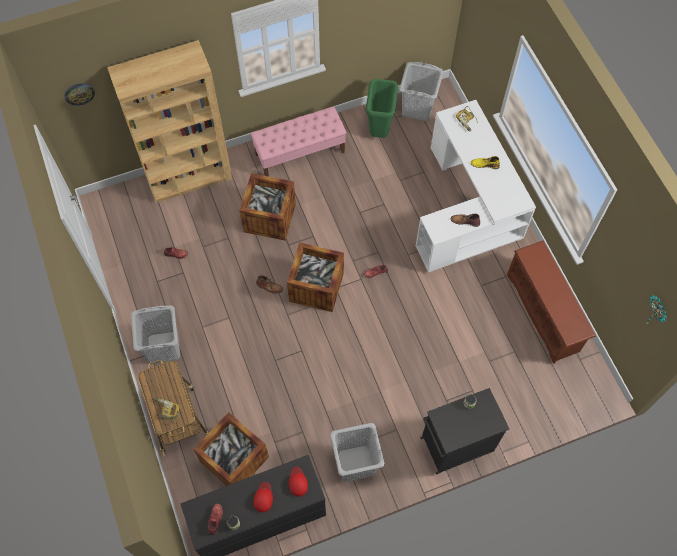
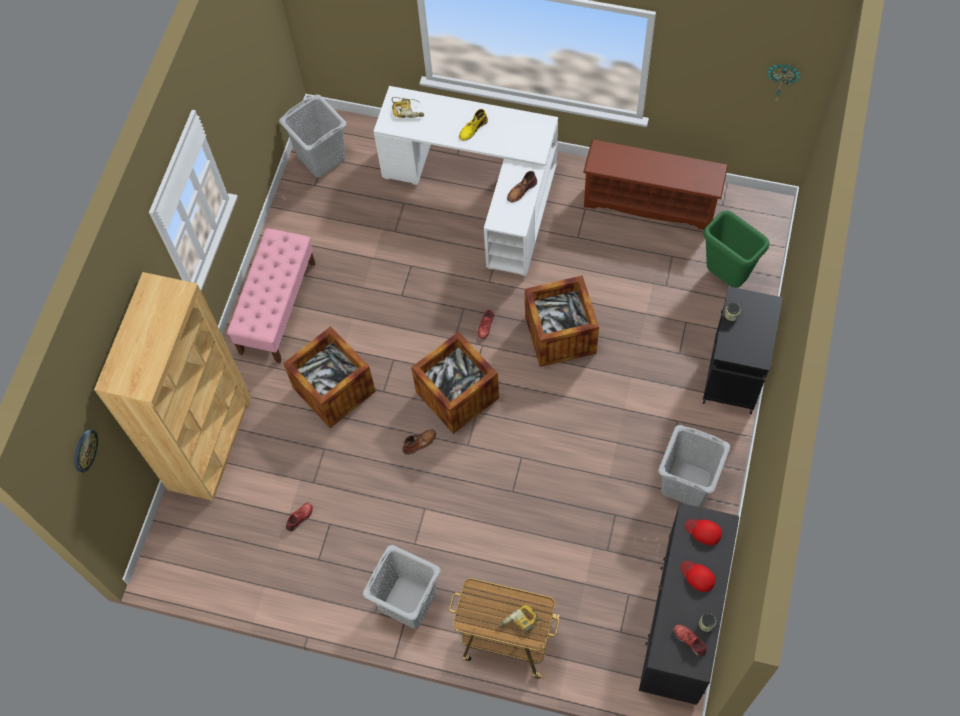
camera: 50 degrees left, 0 degrees up
(234, 459) = (598, 604): crate -> crate (560, 334)
(380, 131) = (318, 212): green trash can -> green trash can (726, 277)

